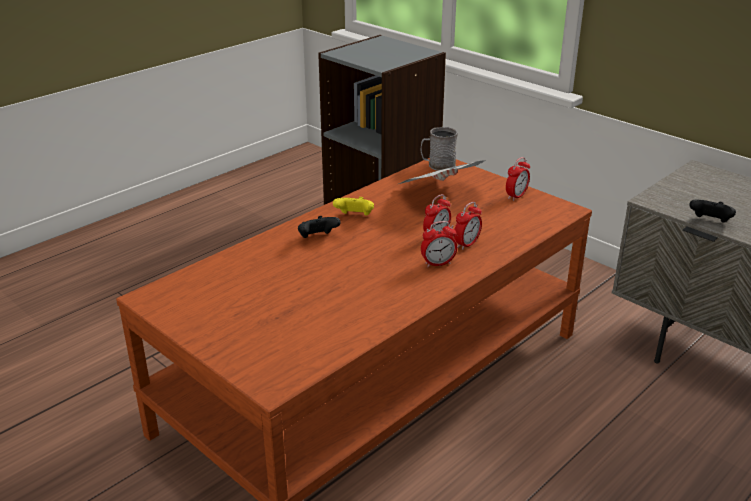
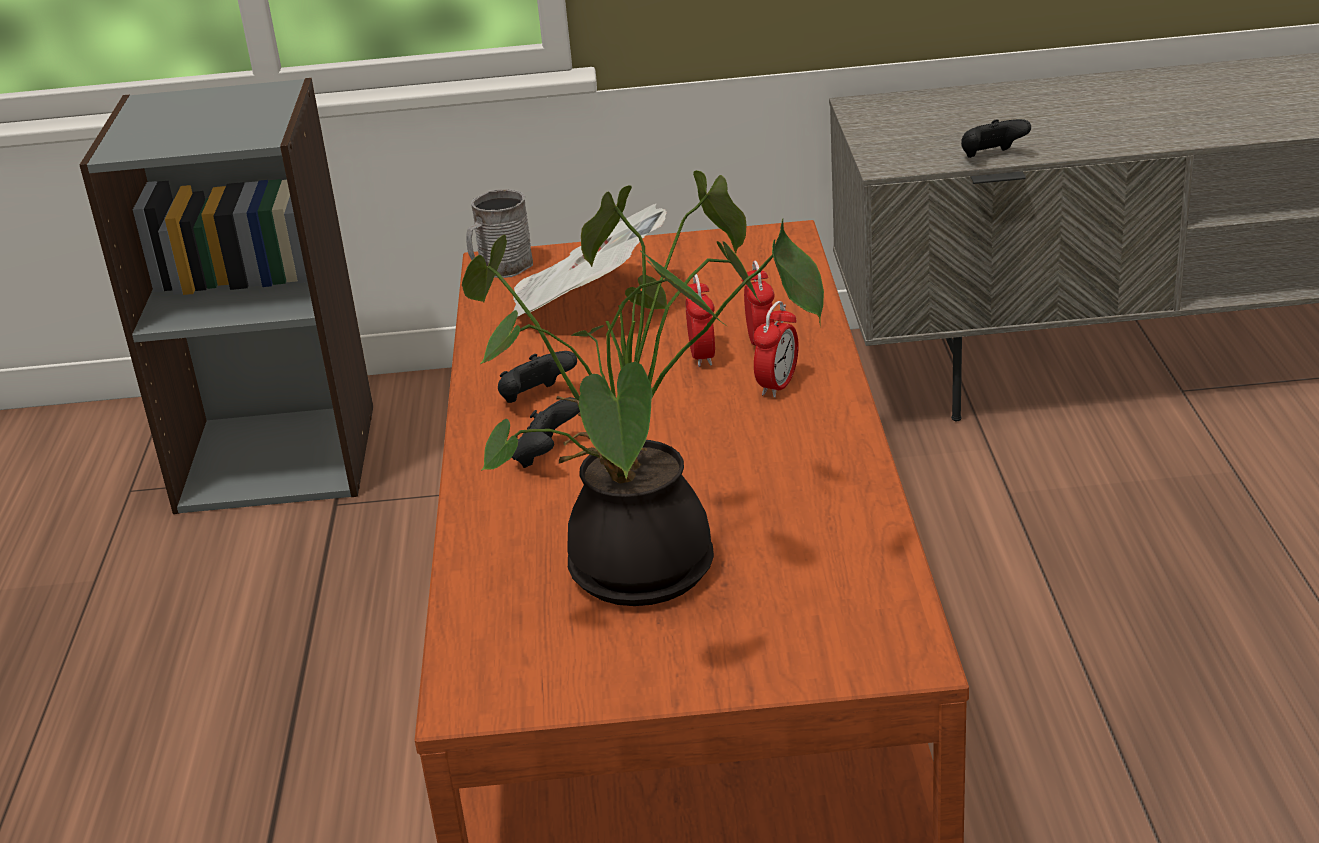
camera: 45 degrees left, 0 degrees up
(261, 298) = (646, 577): none -> potted plant
(354, 217) = (535, 398): yellow game controller -> black game controller
(516, 196) = (693, 252): alarm clock -> none

